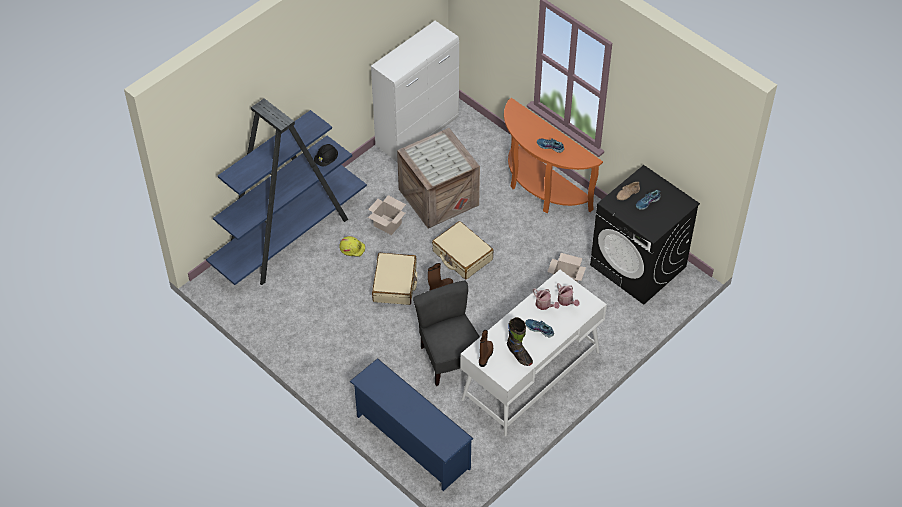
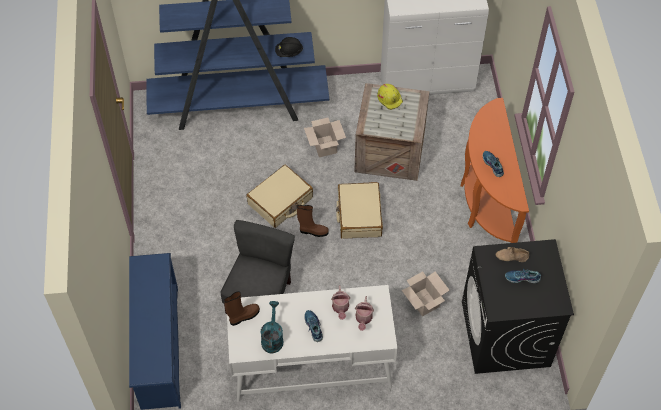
camera: 40 degrees right, 5 degrees up
(352, 248) = (277, 147): yellow hard hat -> yellow hard hat (390, 98)
(519, 355) = (272, 338): black boot -> turquoise watering can

